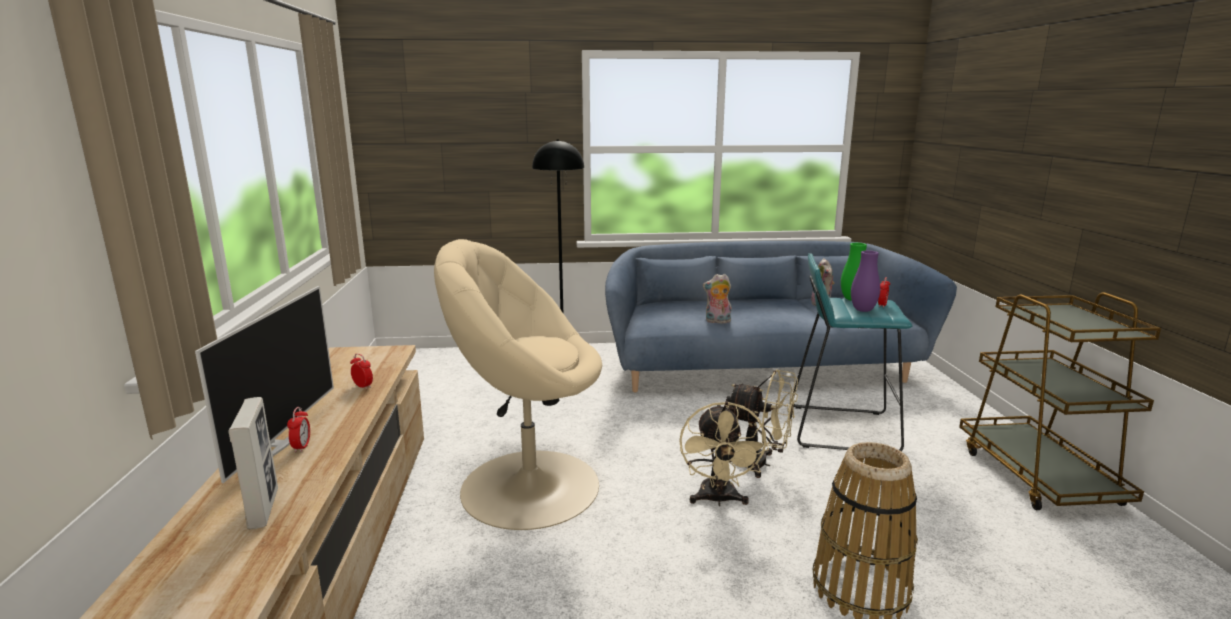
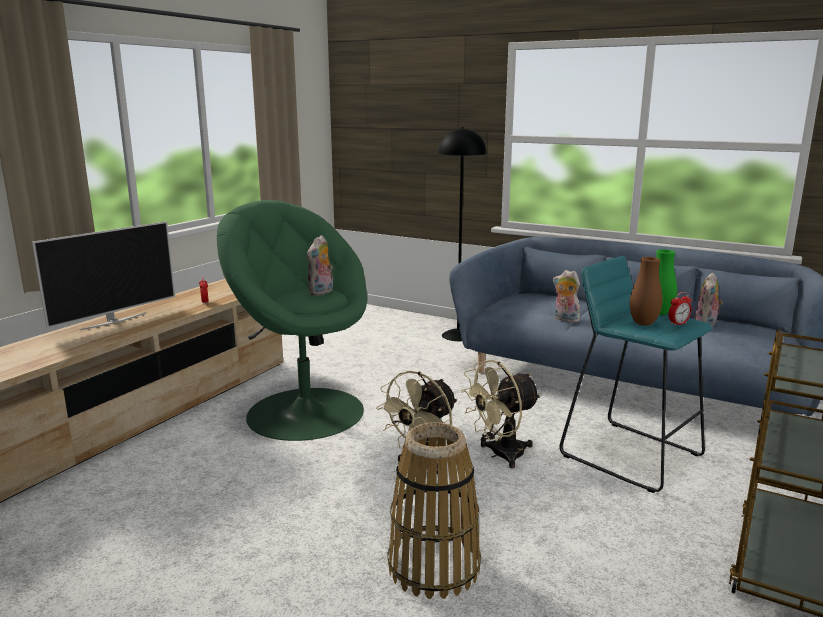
camera: 35 degrees right, 0 degrees up
(263, 508) = (55, 348): picture frame -> none
(302, 447) = (120, 325): alarm clock -> none
(527, 486) = (304, 411): beige armchair -> green armchair
(547, 341) = (321, 292): none -> plush toy
(759, 464) = (500, 455): beige fan -> beige fan turned 90 degrees clockwise
(863, 310) = (643, 323): purple vase -> brown vase

